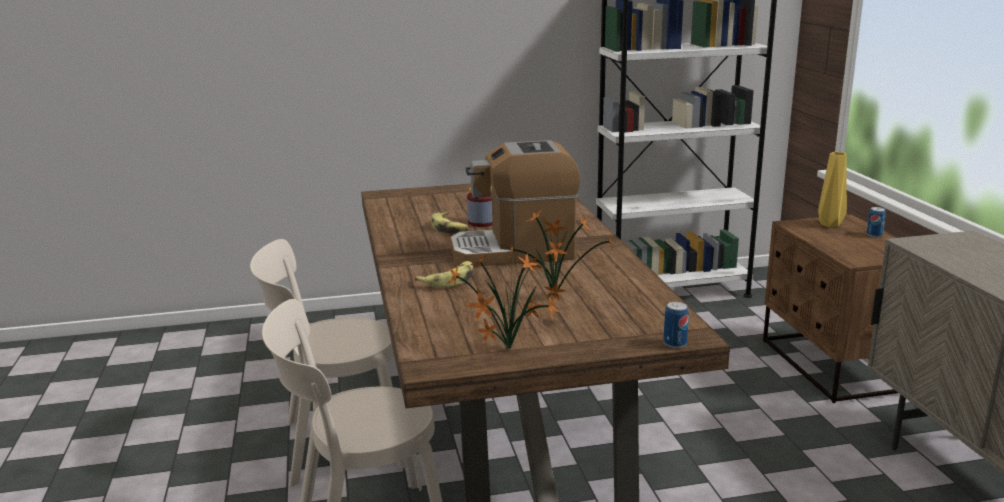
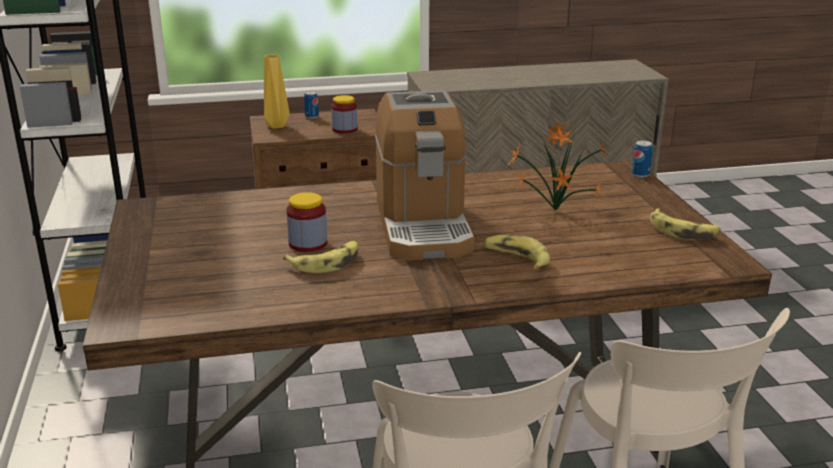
camera: 90 degrees left, 5 degrees up
(506, 350) = (683, 231): potted plant -> banana
(845, 249) = (344, 129): none -> jar

